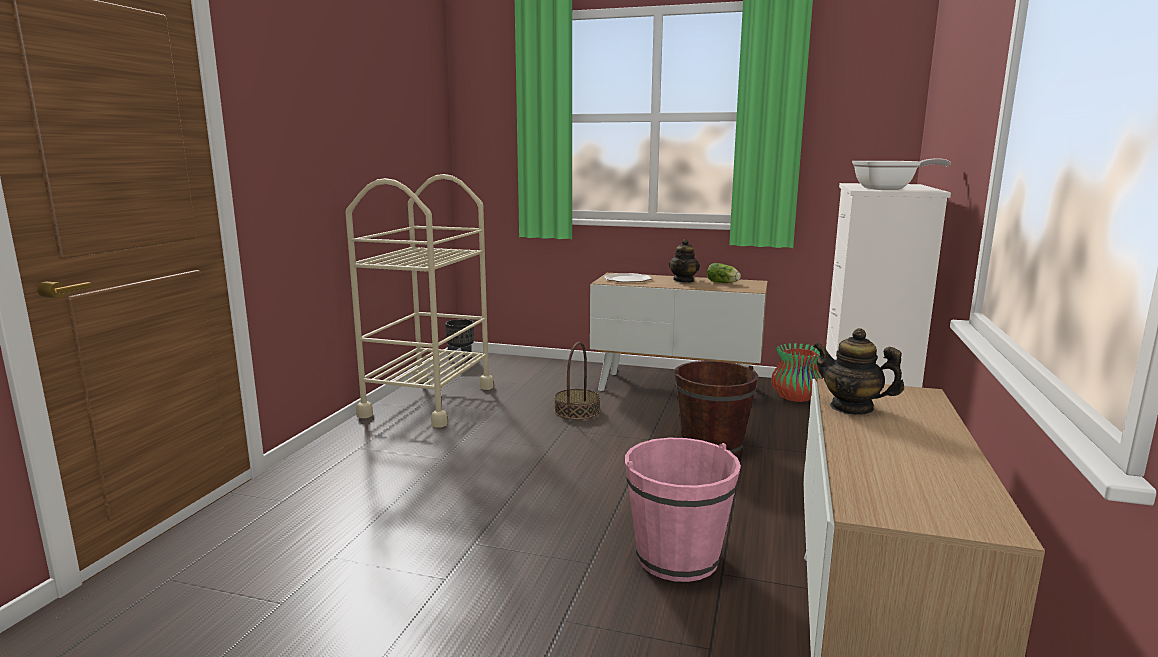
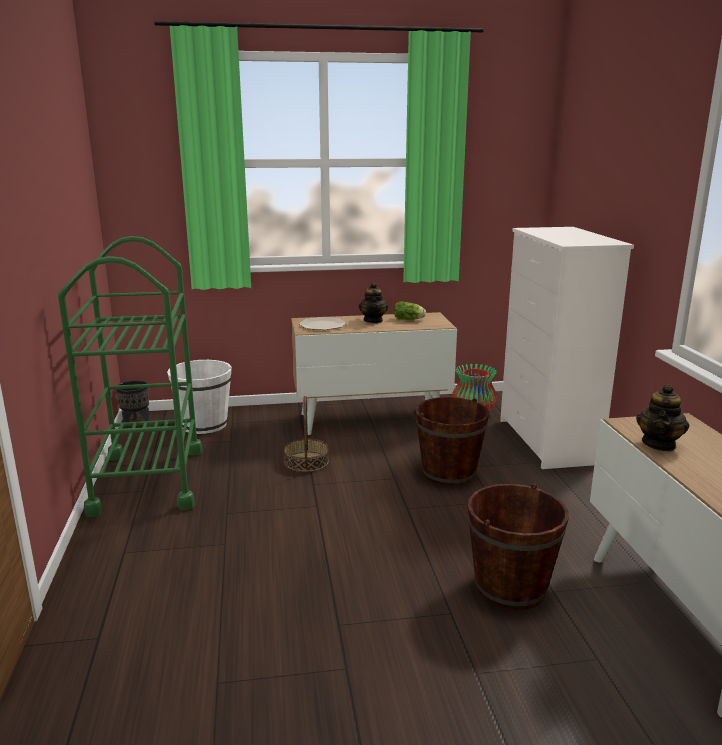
camera: 25 degrees left, 5 degrees up
(428, 401) = (148, 480): beige cart -> green cart
(515, 368) = (204, 424): none -> white bucket
(677, 557) = (510, 587): pink bucket -> brown bucket
(852, 407) = (659, 444): teapot -> teapot turned 75 degrees counterclockwise
(890, 189) = (582, 241): frying pan -> none

